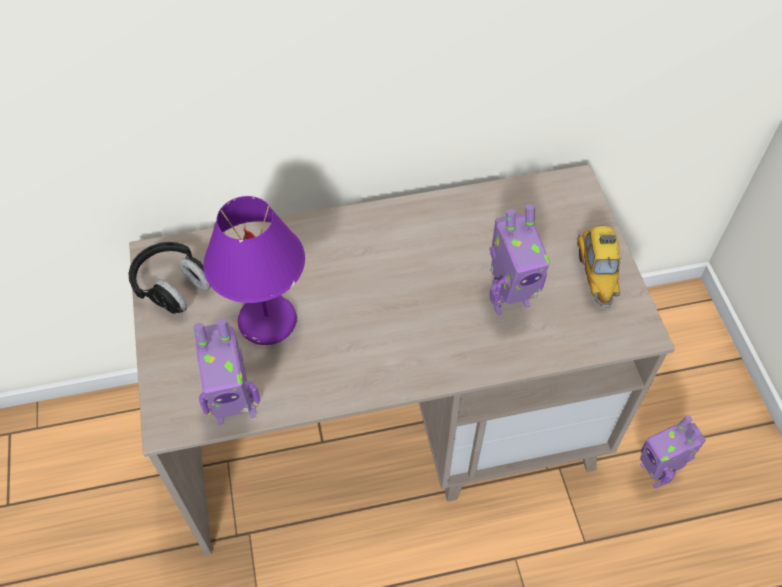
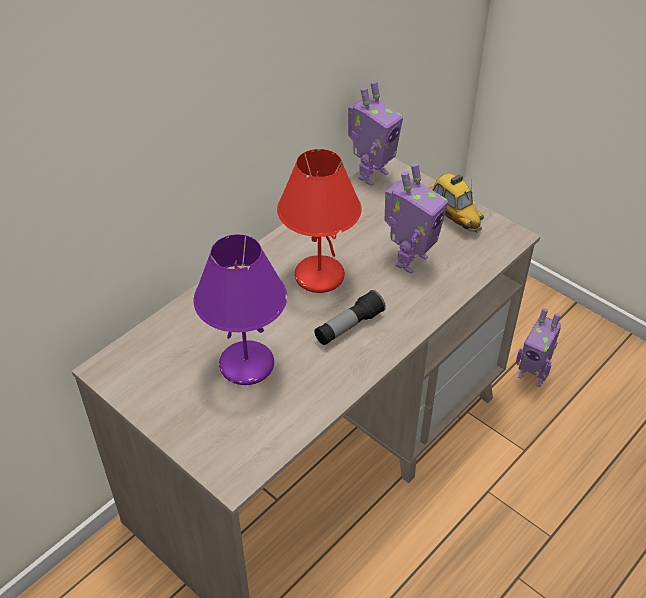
camera: 35 degrees left, 10 degrees down
(173, 287) = (144, 382): black headphones -> none
(235, 407) = (277, 436): toy robot -> toy robot (371, 175)
(389, 336) = (349, 326): none -> flashlight
(405, 267) = (318, 276): none -> red table lamp

